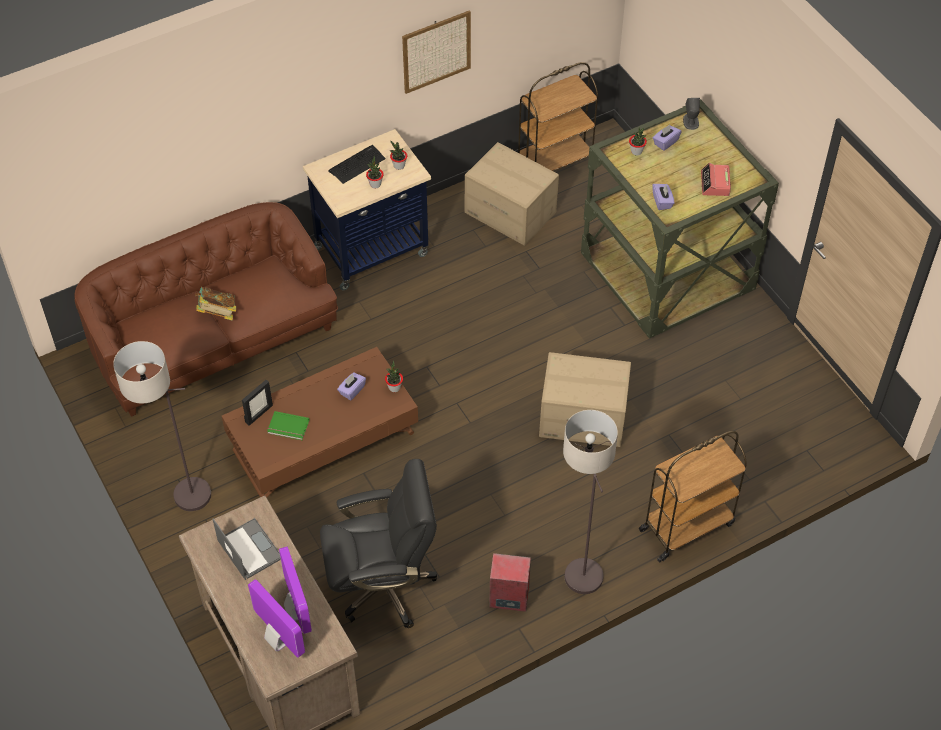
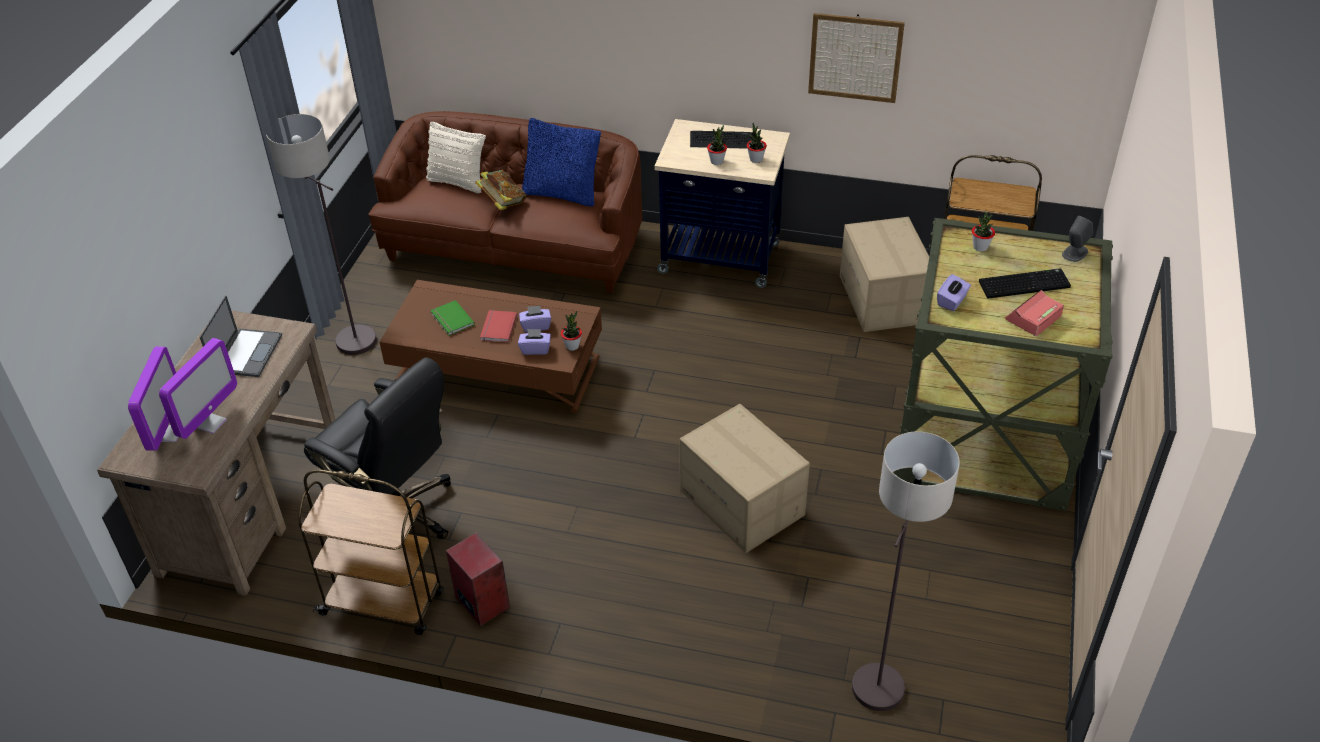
camera: 45 degrees right, 10 degrees down
(161, 318) = (459, 182): none -> beige pillow
(249, 274) = (563, 191): none -> blue pillow
(259, 414) = (444, 296): picture frame -> none
(327, 410) = (497, 328): none -> red book
(579, 567) = (575, 627): grey floor lamp -> grey floor lamp (883, 676)
(665, 142) = (1023, 256): purple tissue box -> purple tissue box (535, 349)
(686, 162) = (1024, 283): none -> keyboard
(688, 527) = (723, 674): brown cart -> brown cart (384, 605)

